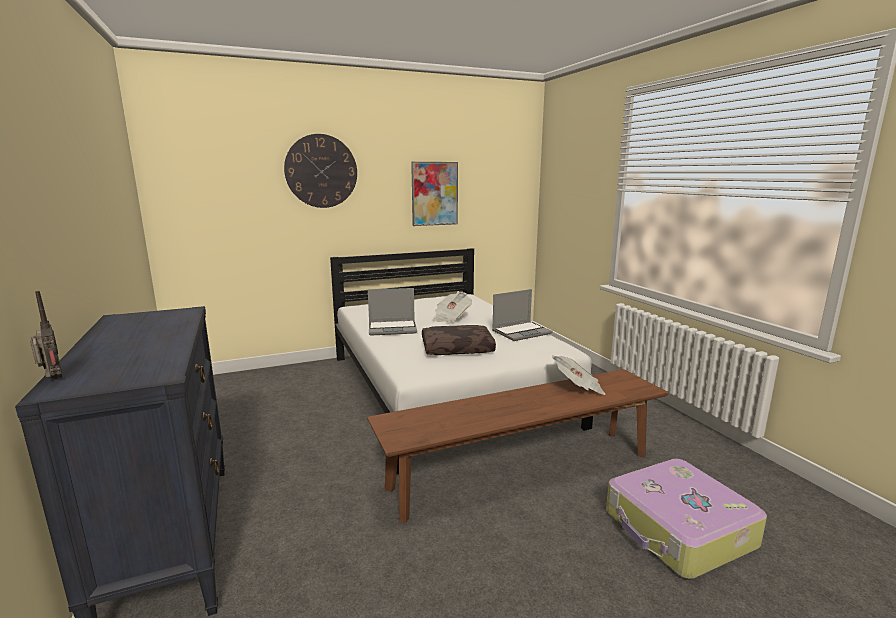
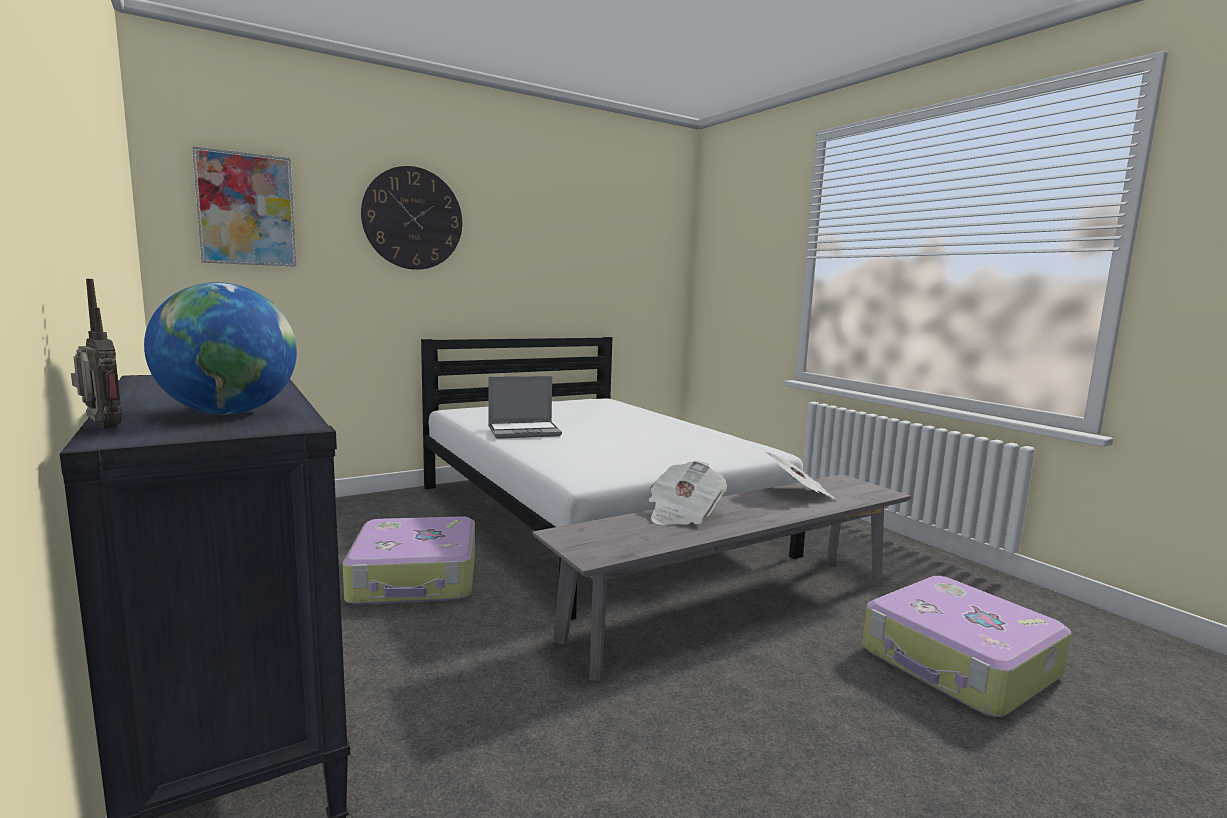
camera: 10 degrees left, 5 degrees down
(134, 361) = (229, 413): none -> globe
(310, 434) = (416, 578): none -> suitcase
(434, 193) = (562, 261): picture -> picture (246, 209)
(451, 318) = (598, 420): newspaper -> newspaper (682, 514)
(457, 348) = (626, 451): brown pillow -> none
(521, 332) = (700, 434): laptop -> none
(522, 471) = (735, 609): brown bench -> grey bench

